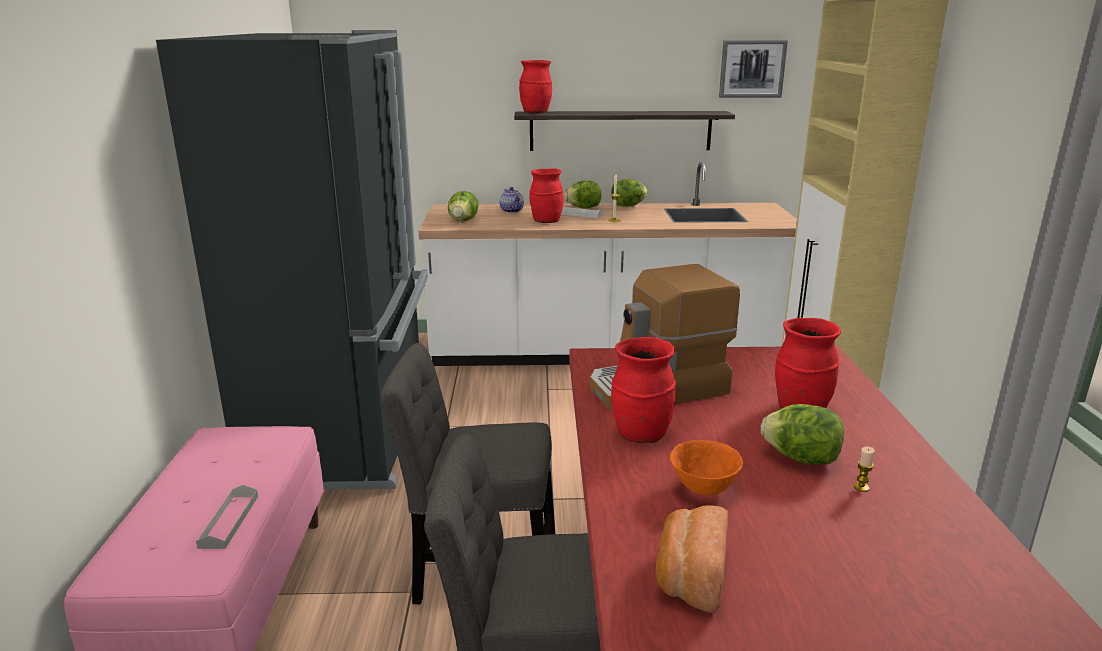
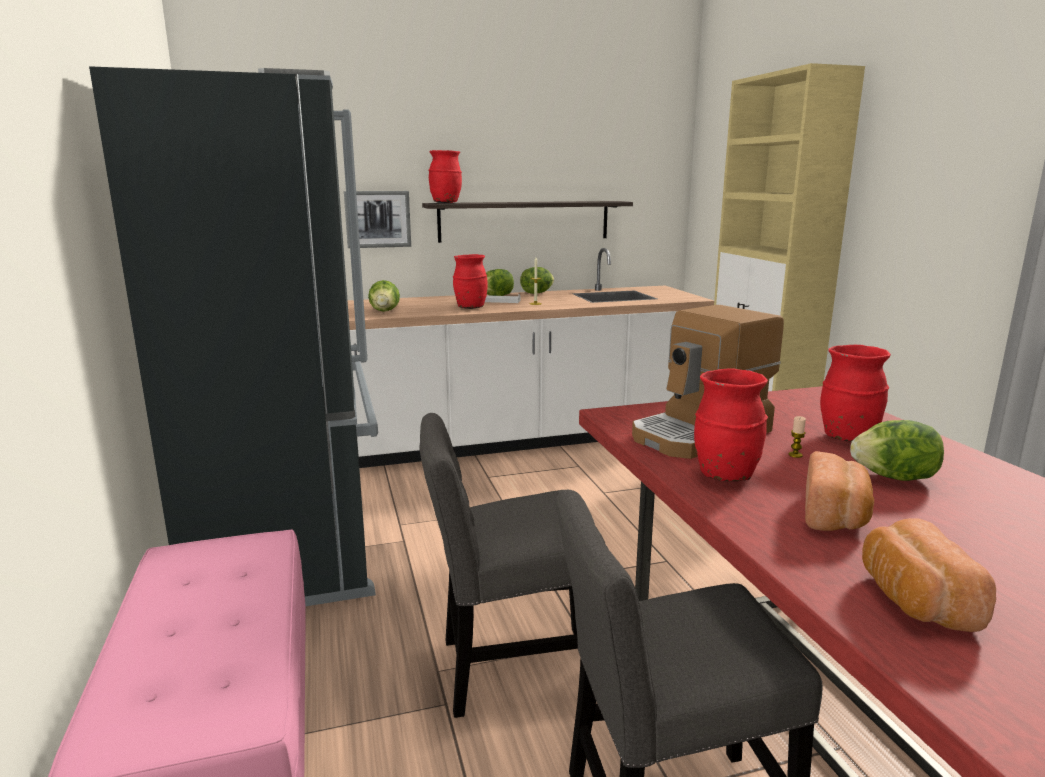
camera: 15 degrees left, 5 degrees down
(229, 521) = (246, 648): grey tray -> none
(512, 211) = (428, 301): teapot -> none
(703, 489) = (835, 515): orange bowl -> bread
(752, 69) = (639, 162): picture -> picture (378, 219)
(861, 487) = (972, 494): candle -> candle (795, 455)

